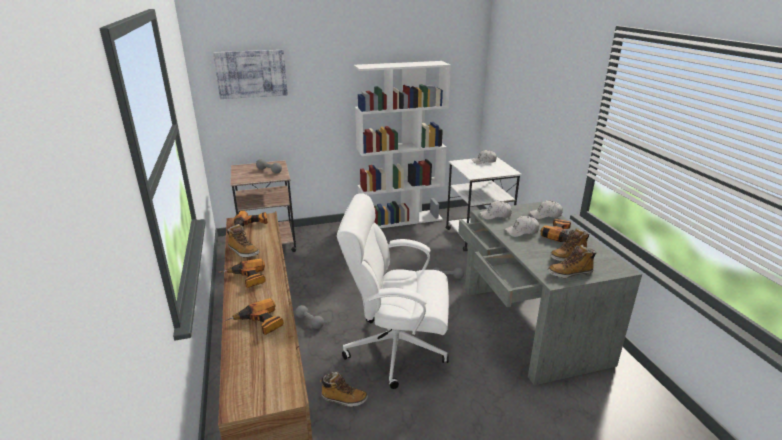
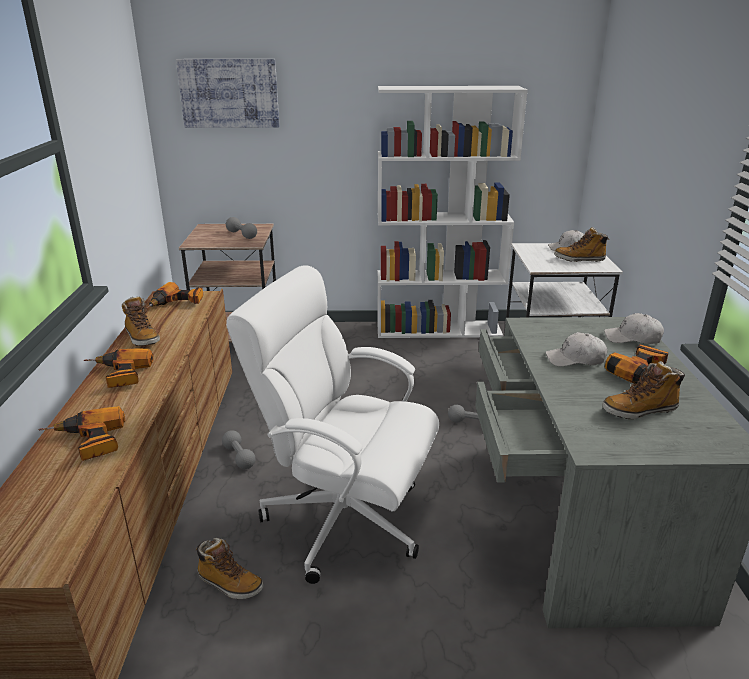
camera: 15 degrees right, 0 degrees up
(495, 215) = (543, 329): white cap -> none
(570, 273) = (628, 440): boot -> boot (579, 259)

